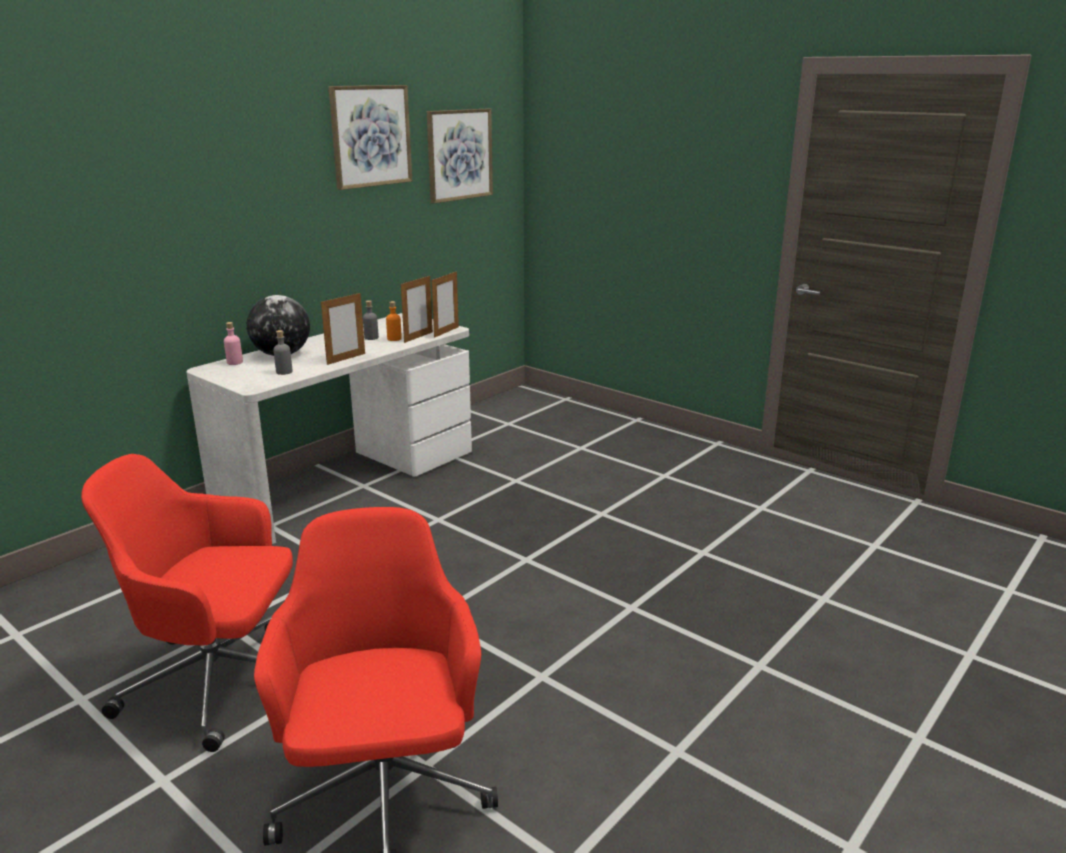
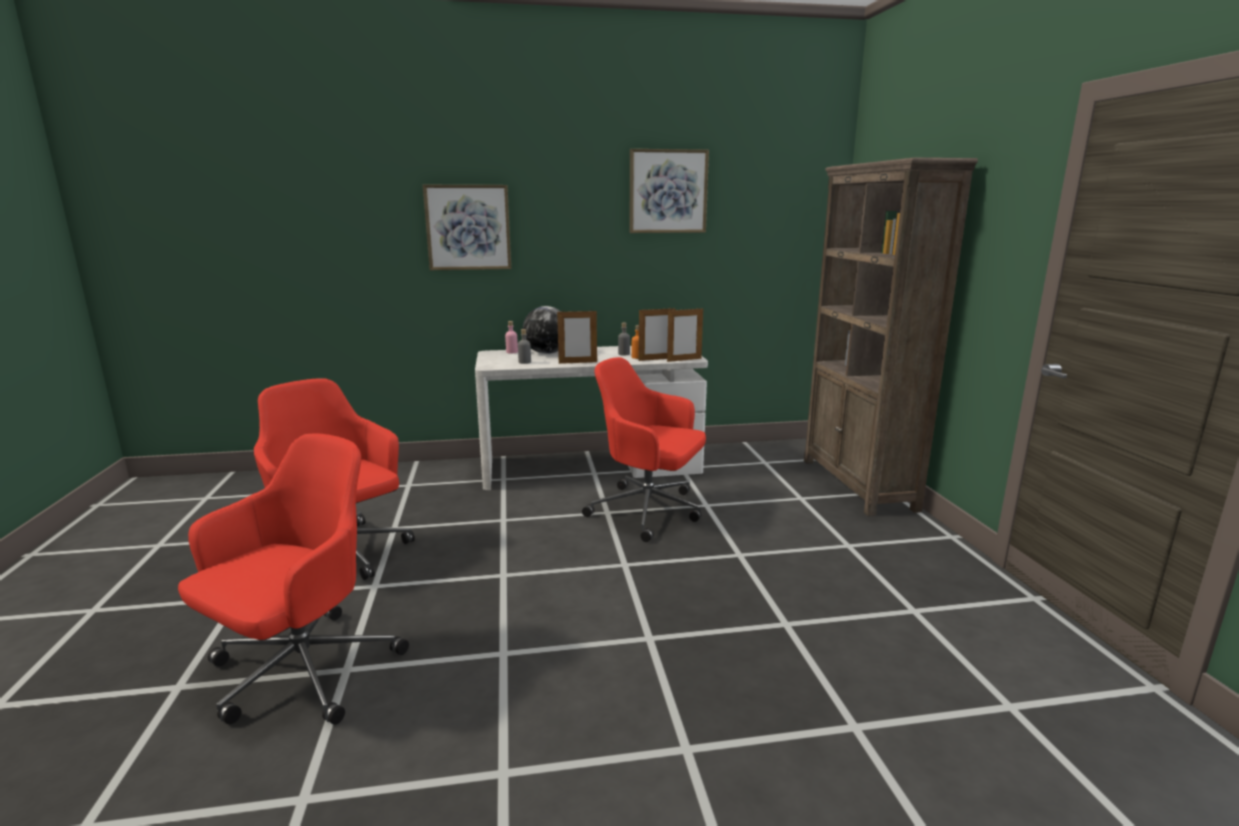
camera: 40 degrees right, 5 degrees down
(459, 155) = (764, 214): picture -> picture (468, 227)
(474, 504) = (648, 511): none -> red office chair
(606, 421) = (857, 484): none -> brown bookcase

